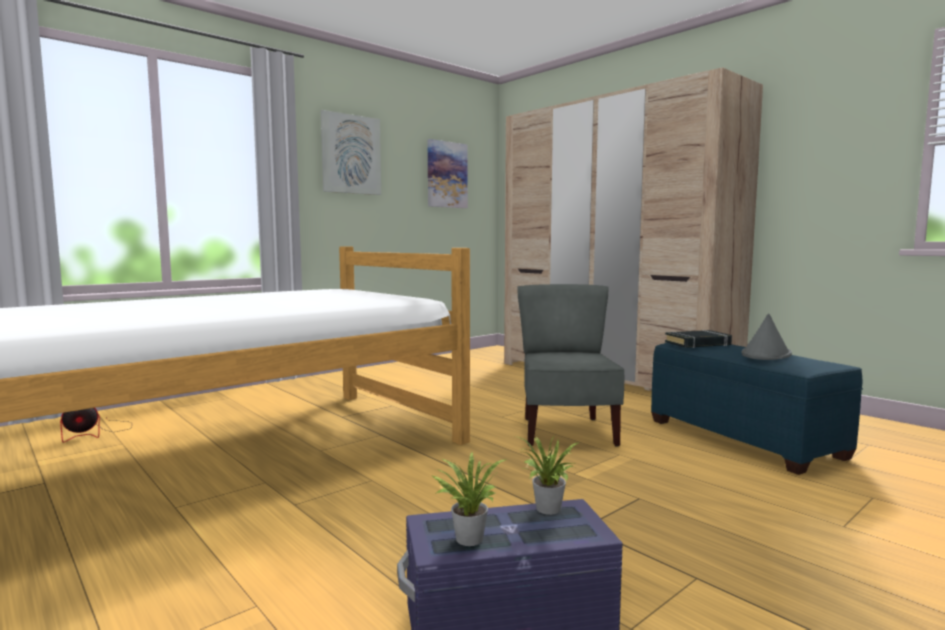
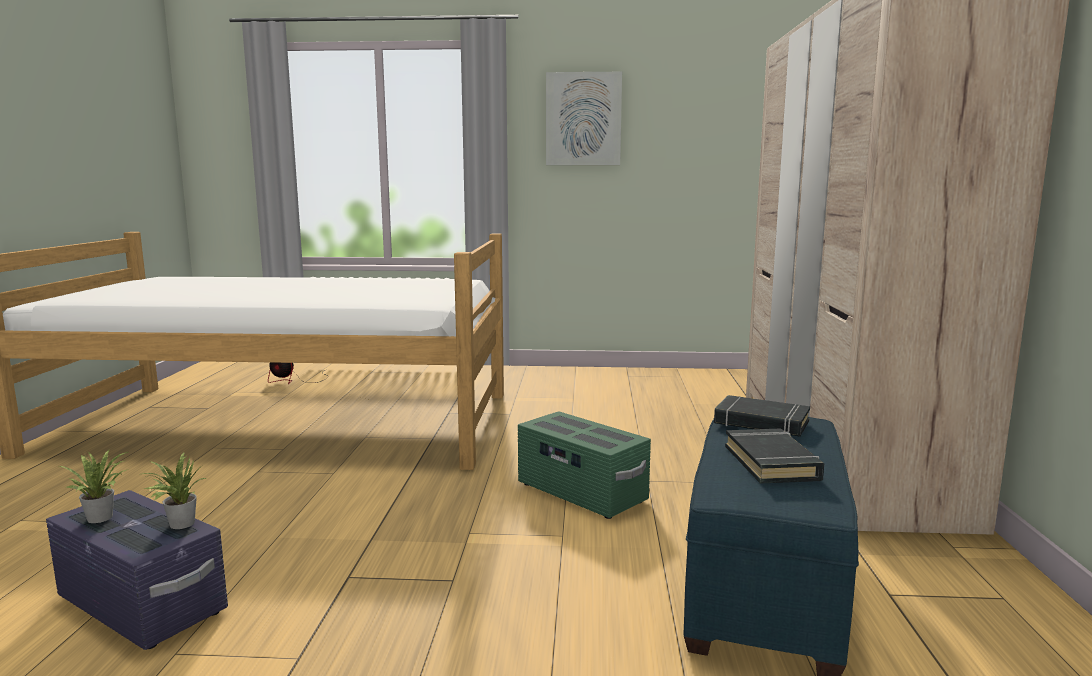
camera: 45 degrees right, 5 degrees up
(446, 175) = (729, 132): picture -> none
(566, 432) = (581, 493): grey chair -> green storage box
(766, 355) = (772, 463): grey hat -> black book

